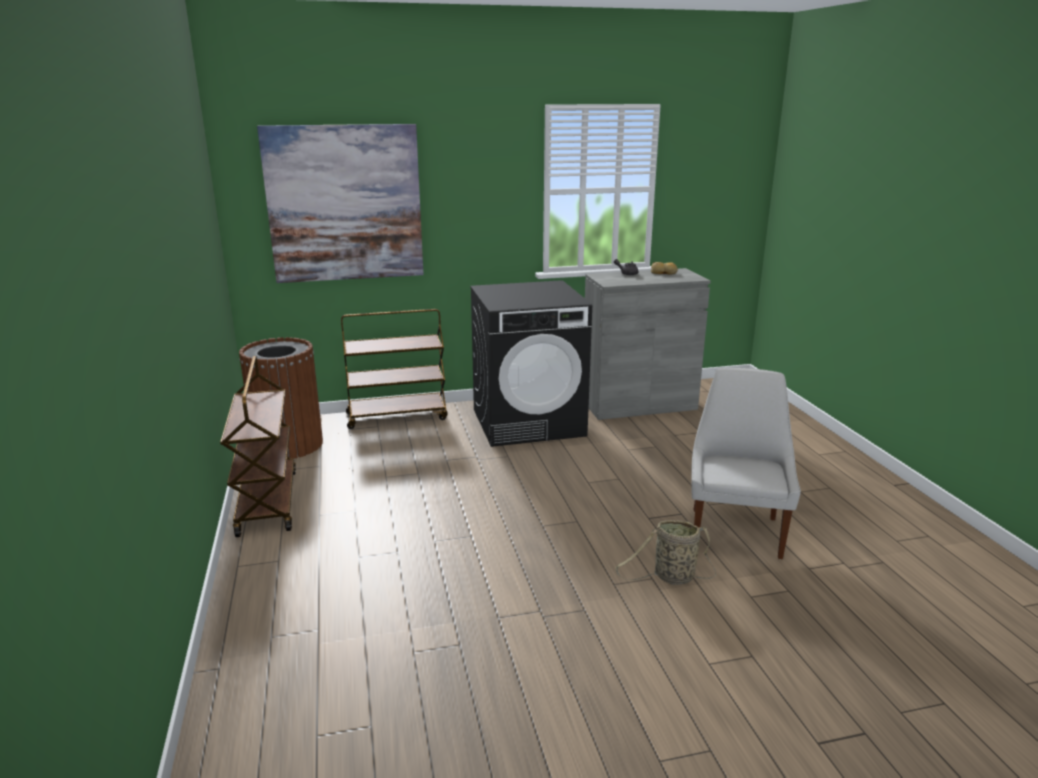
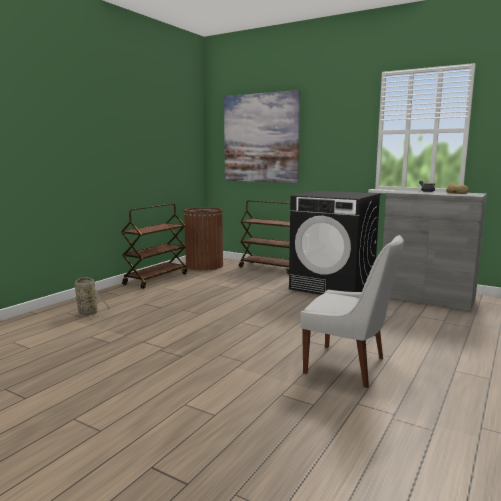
camera: 45 degrees right, 10 degrees down
(671, 577) = (255, 366): basket -> basket (87, 312)
(735, 531) = (348, 366): white chair -> white chair turned 60 degrees clockwise

